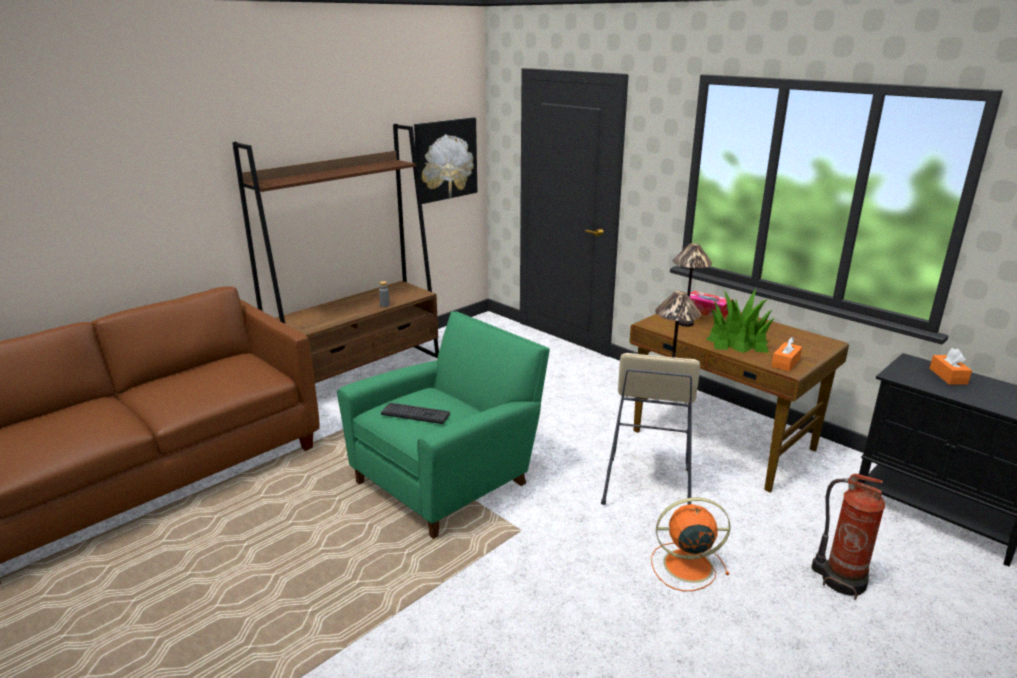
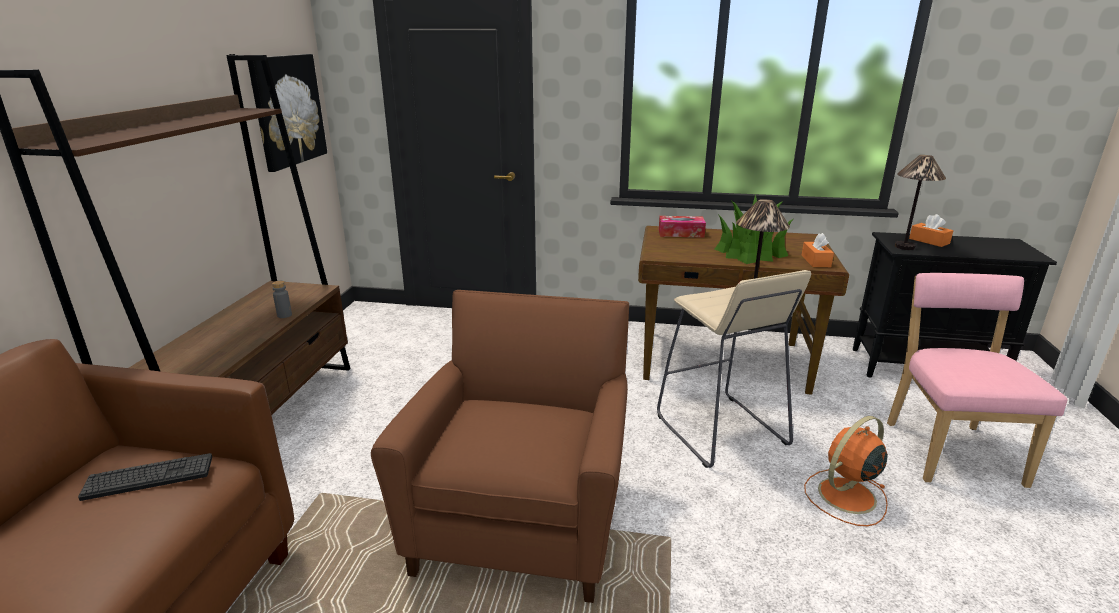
camera: 35 degrees left, 0 degrees up
(415, 414) = (511, 441): keyboard -> keyboard (149, 477)
(448, 479) = (523, 513): green armchair -> brown armchair
(685, 323) = (684, 248): table lamp -> table lamp (904, 247)
(841, 579) = (949, 449): fire extinguisher -> pink chair

